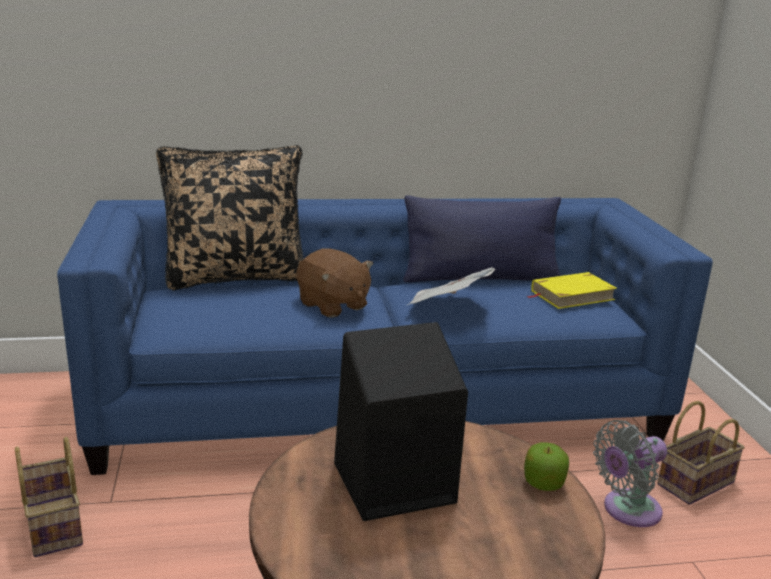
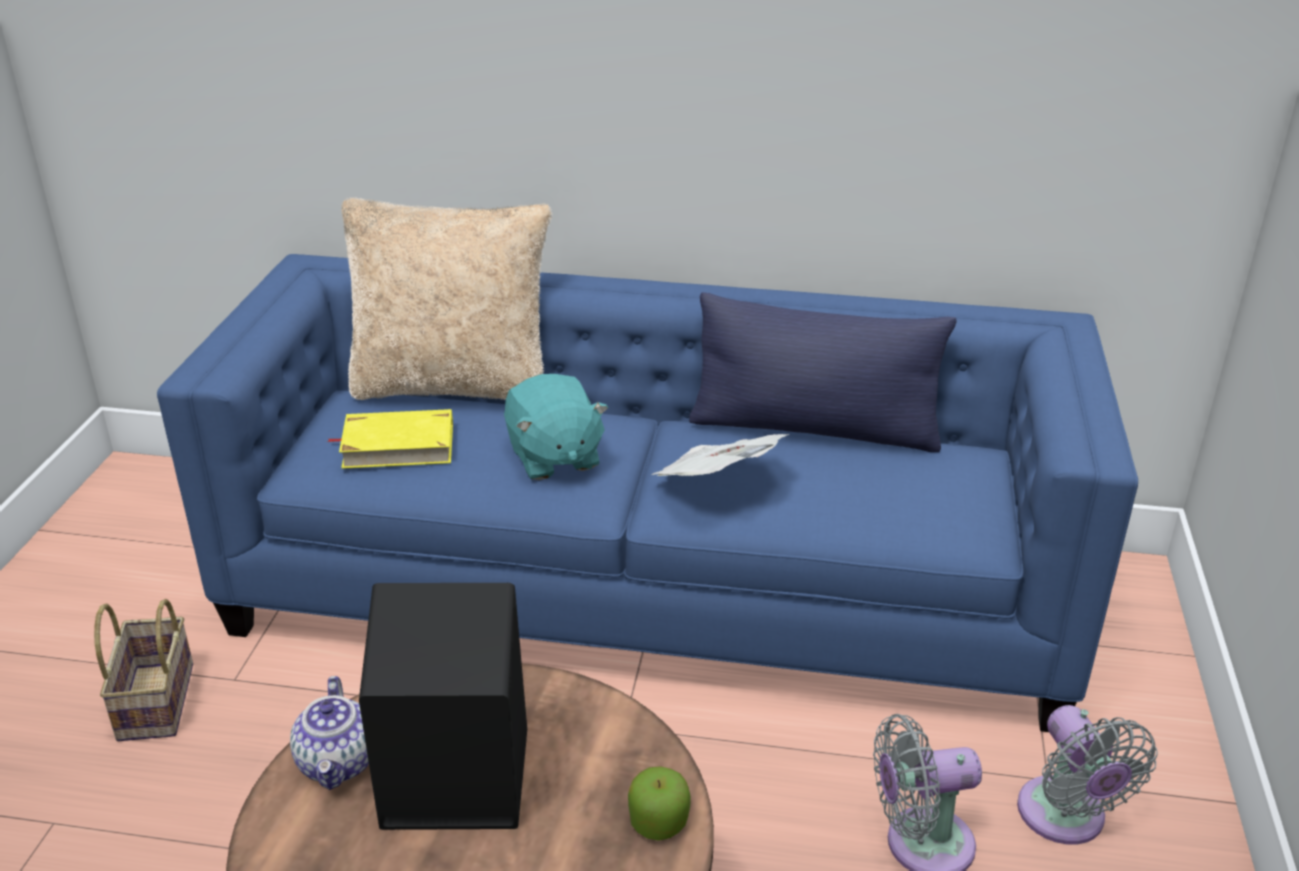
camera: 20 degrees right, 10 degrees up
(236, 280) = (454, 390): black pillow -> beige pillow
(304, 489) = (339, 763): none -> teapot
(333, 305) = (553, 457): brown plush toy -> turquoise plush toy
(572, 295) = (933, 486): yellow book -> yellow book (398, 445)
(695, 482) = (1065, 819): basket -> grey fan

